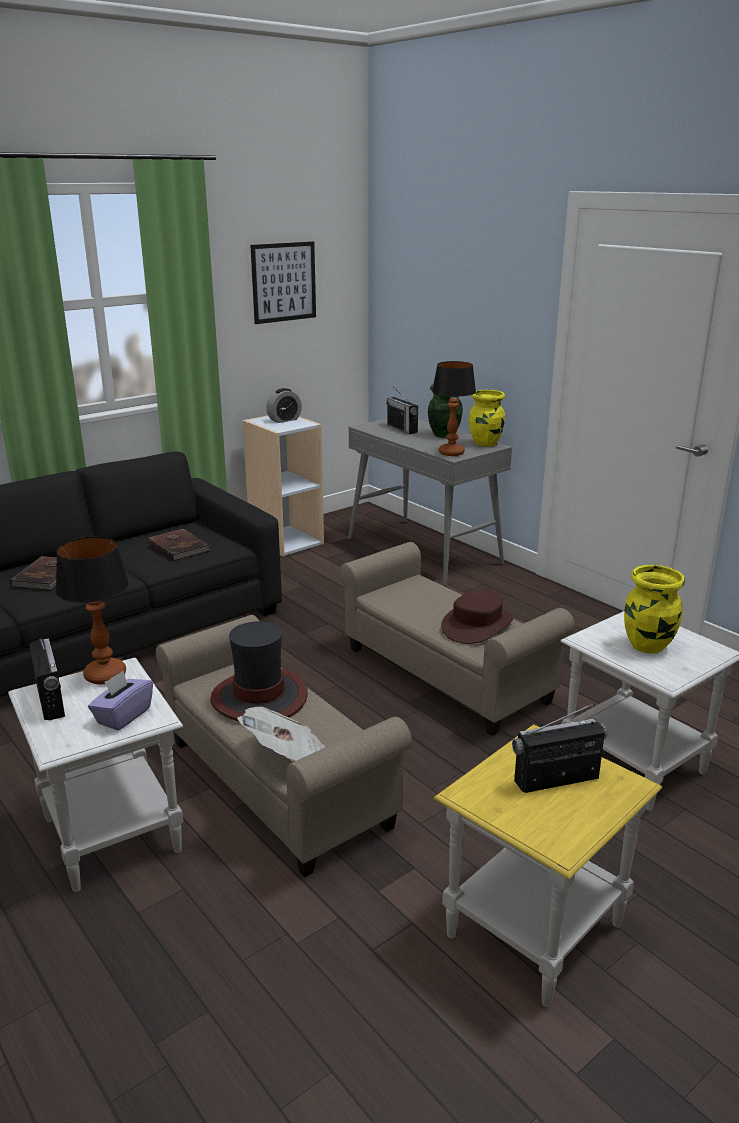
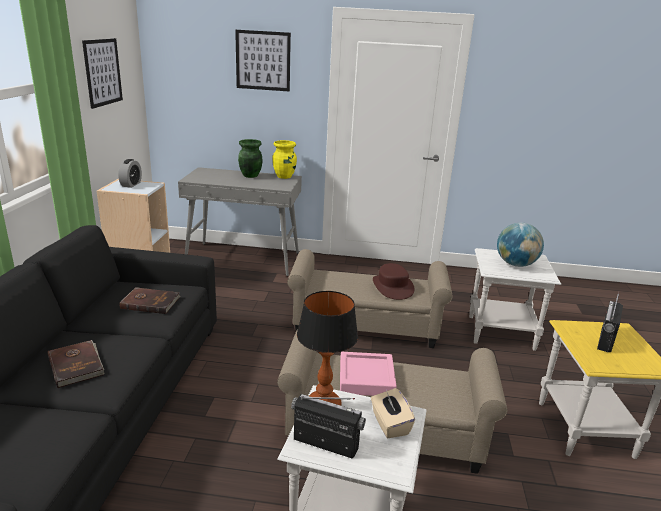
camera: 45 degrees left, 0 degrees up
(123, 716) = (390, 424): purple tissue box -> beige tissue box
(259, 698) = (366, 378): hat -> pink tray
(288, 755) = (439, 402): newspaper -> none
(402, 429) = (217, 176): radio -> none
(450, 453) = (278, 186): table lamp -> none
(483, 272) = (263, 60): none -> picture
(648, 646) = (515, 264): yellow vase -> globe

